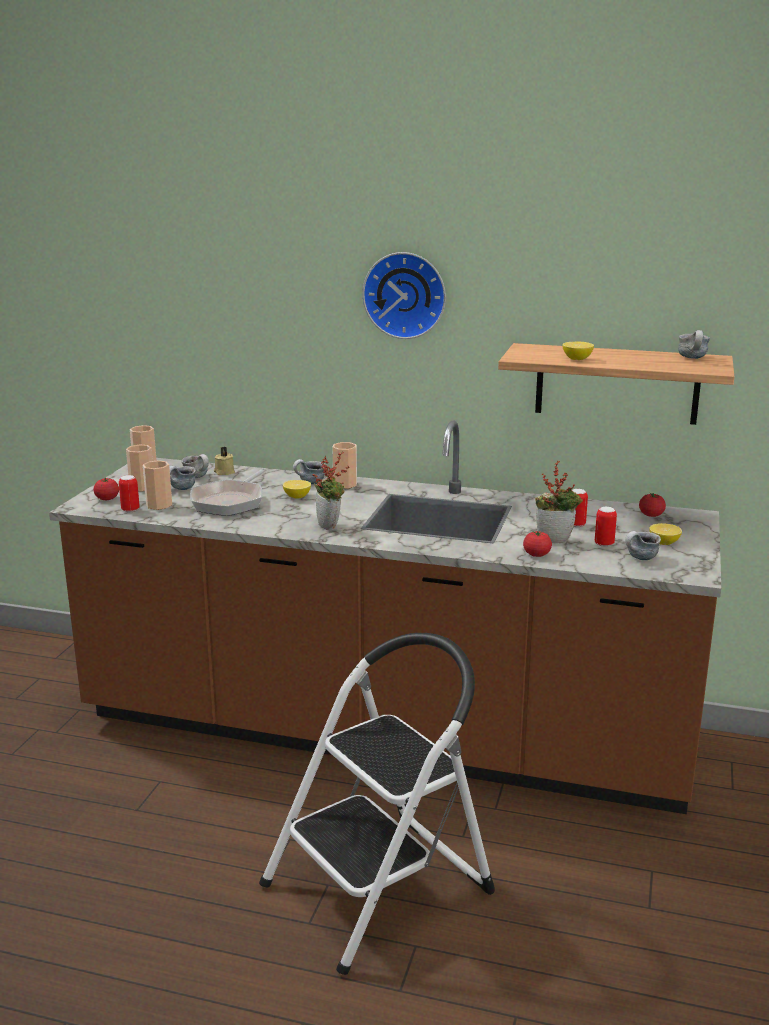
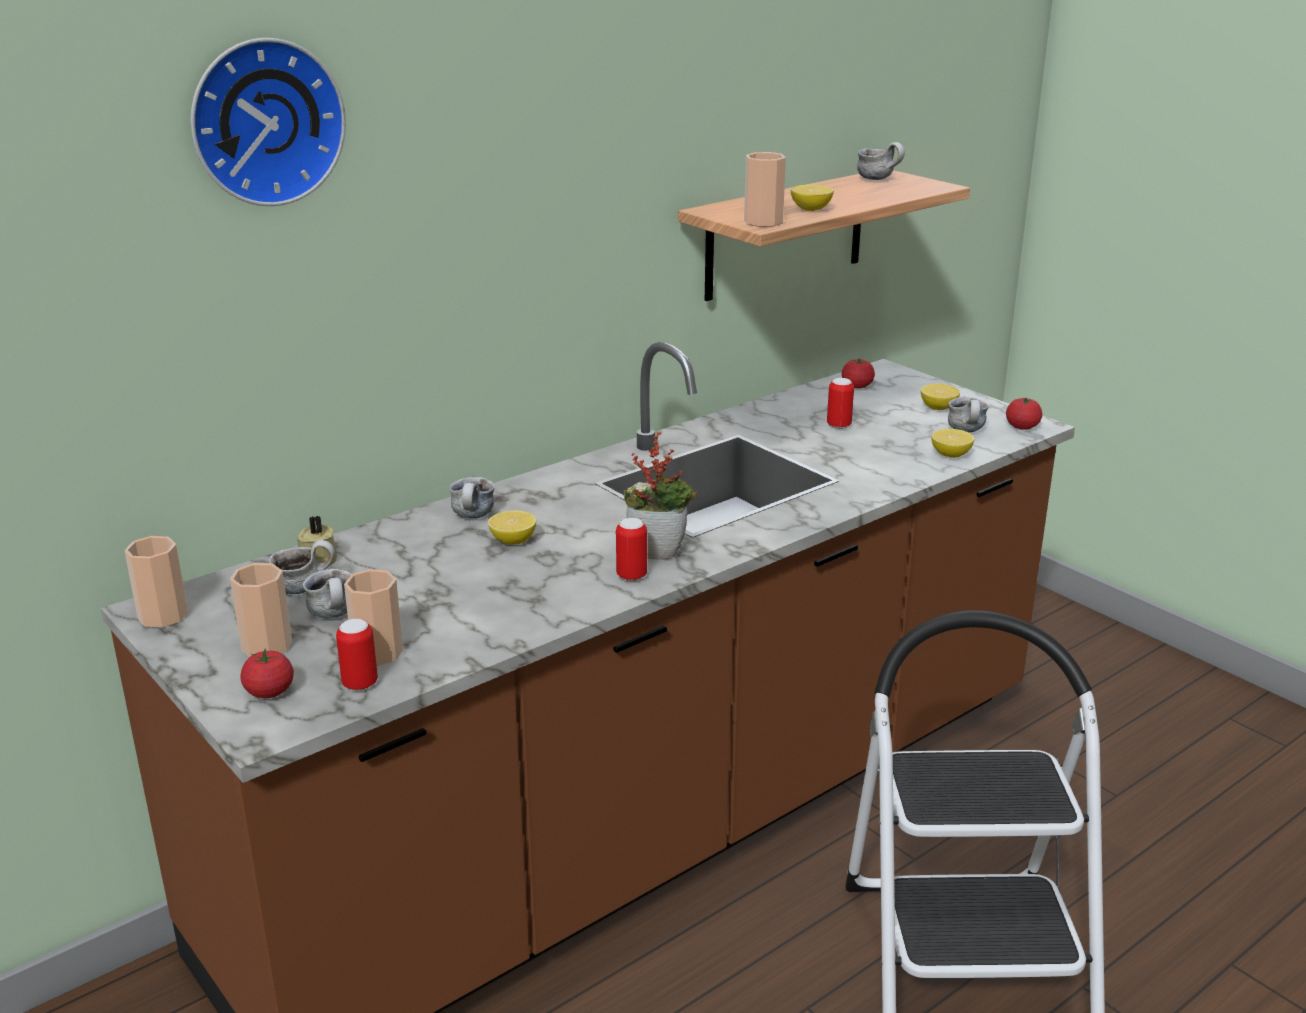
camera: 55 degrees left, 5 degrees up
(230, 501) = (455, 592): frying pan -> none
(345, 484) = (516, 497): cup -> cup (763, 222)
(405, 294) = (541, 170): wall clock -> wall clock (264, 121)
(536, 554) = (900, 472): tomato -> tomato (1022, 427)
(556, 539) = (868, 448): potted plant -> none
(590, 562) = (950, 455): none -> lemon
(604, 544) = (909, 432): can -> can (631, 576)

